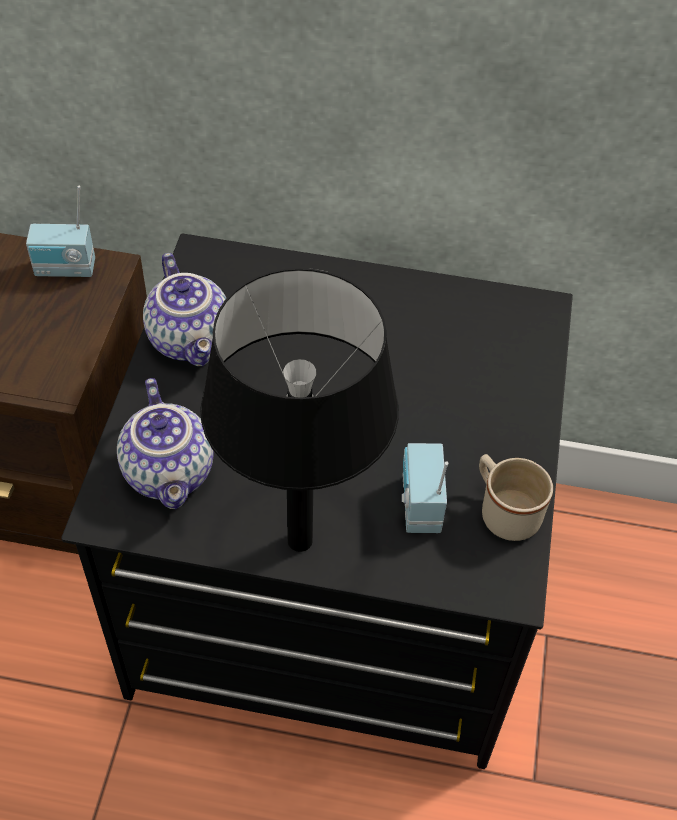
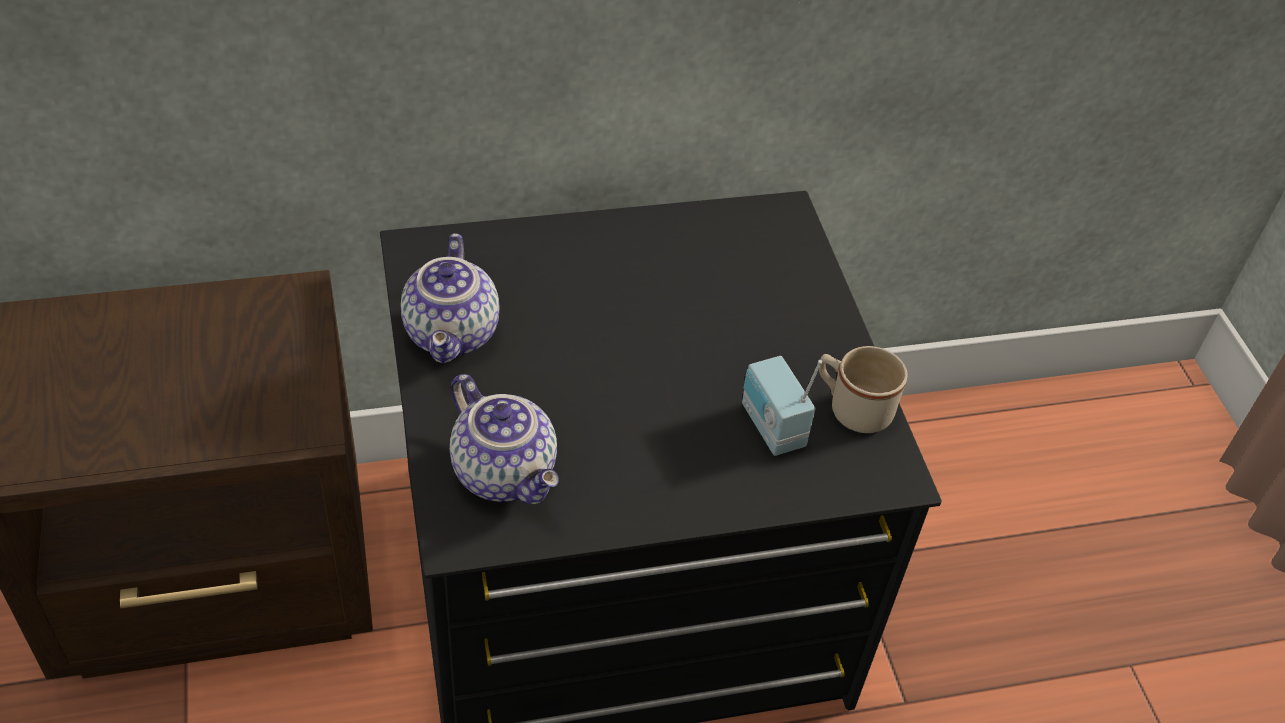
camera: 25 degrees left, 5 degrees down
(65, 270) = (252, 307): radio -> none
(192, 339) = (454, 334): teapot -> teapot turned 45 degrees clockwise
(300, 542) = (675, 498): black table lamp -> none

